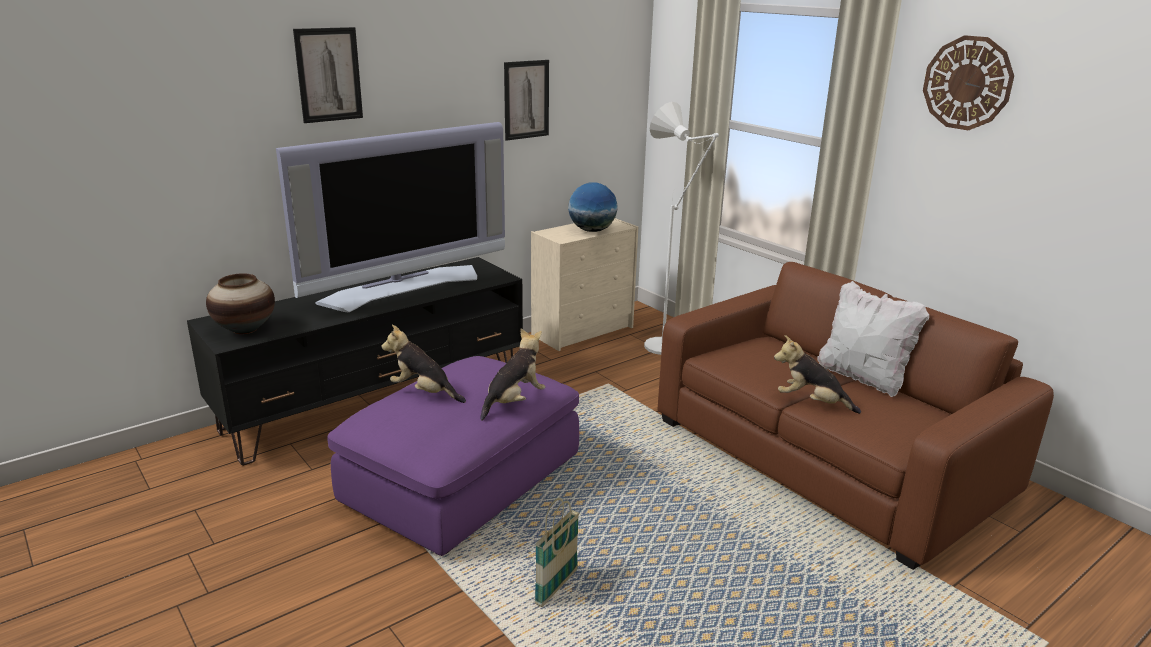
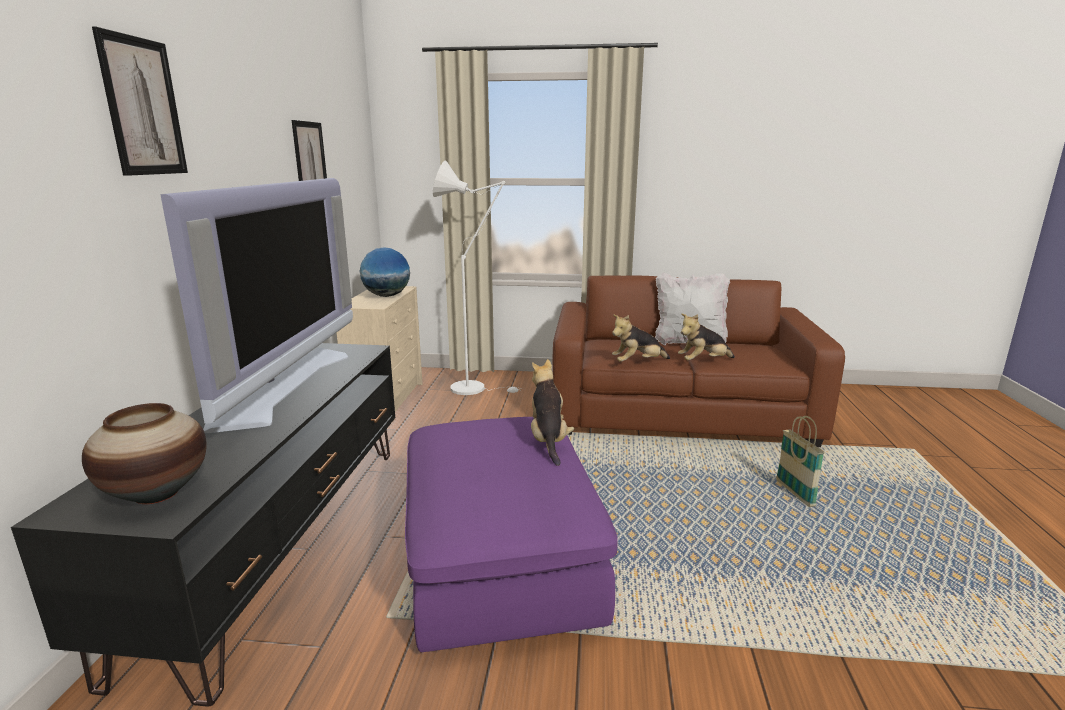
camera: 45 degrees left, 5 degrees down
(424, 392) = (462, 469): plush toy -> plush toy (638, 363)
(556, 587) = (712, 585): basket -> basket (794, 494)
(967, 83) = (689, 119): wall clock -> none

